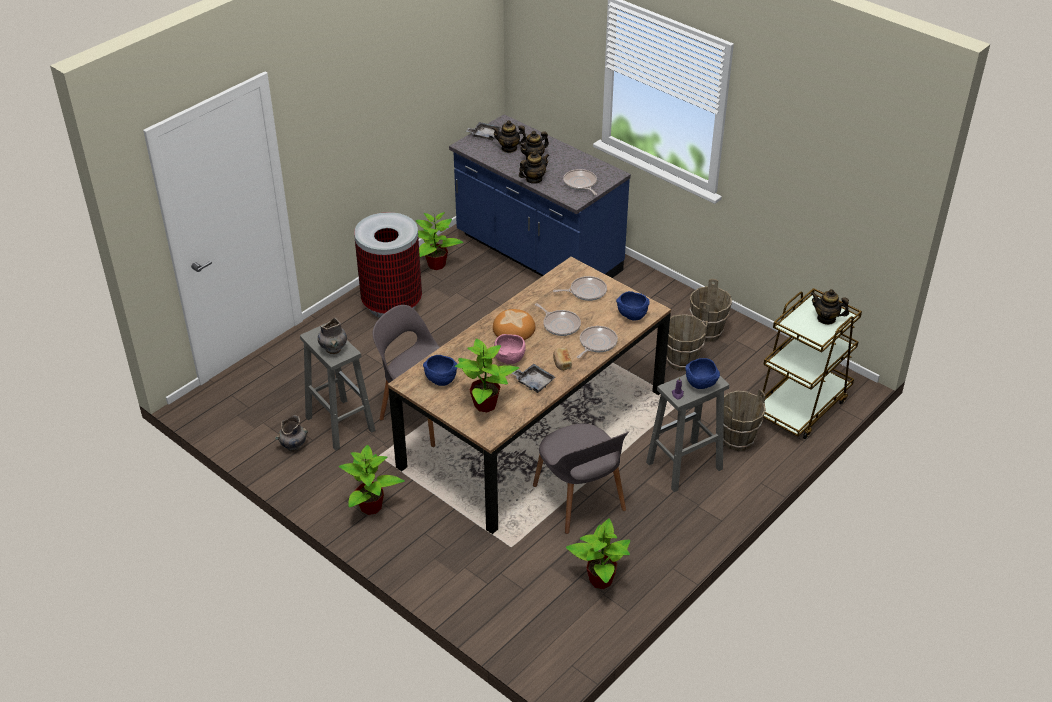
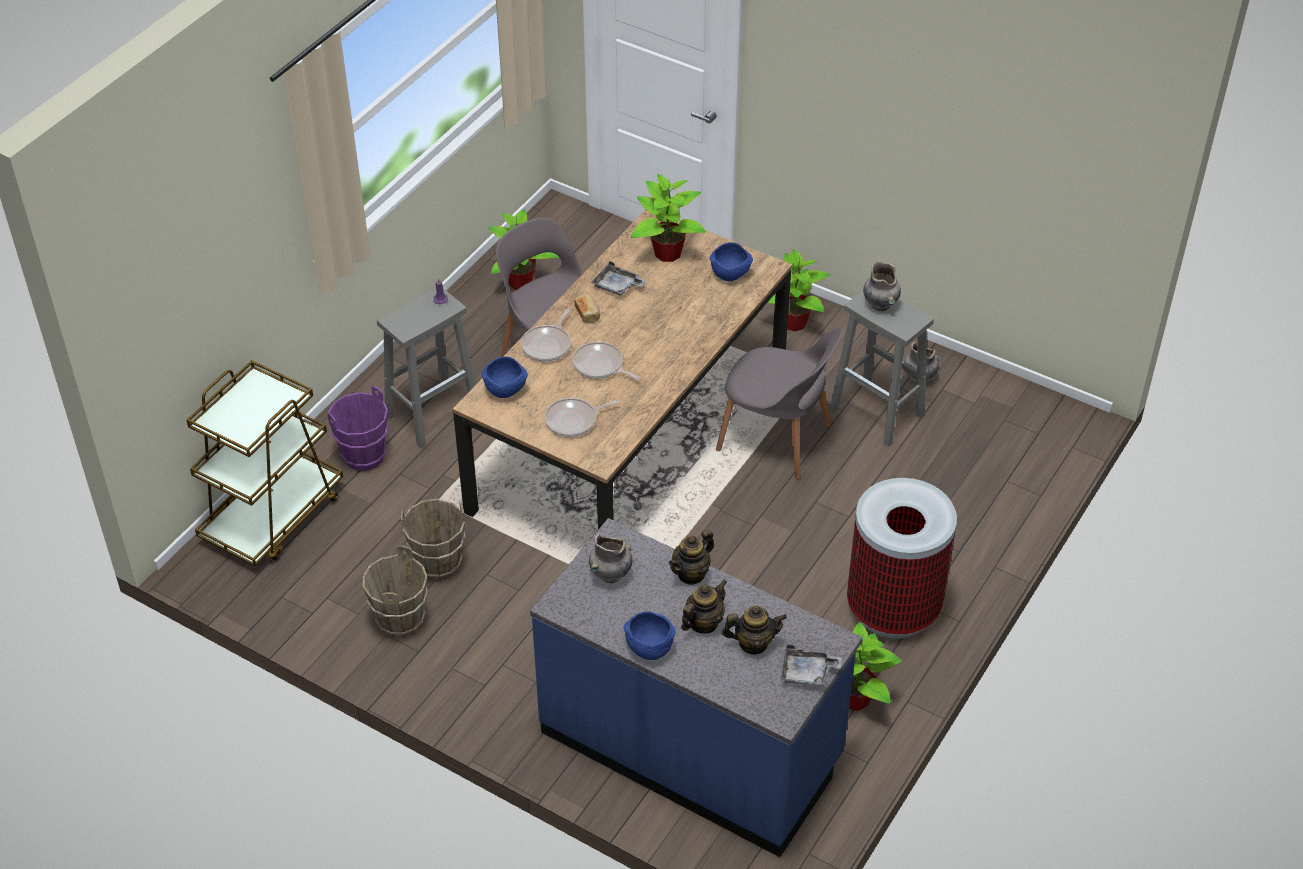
camera: 170 degrees right, 5 degrees up
(509, 358) = (654, 311): pink bowl -> none
(514, 329) = (659, 352): bread -> none
(580, 184) = (611, 574): frying pan -> grey vase
(701, 384) = (411, 315): blue bowl -> blue bowl (648, 649)
(737, 440) = (364, 456): brown bucket -> purple bucket
(826, 318) = (237, 415): teapot -> none

